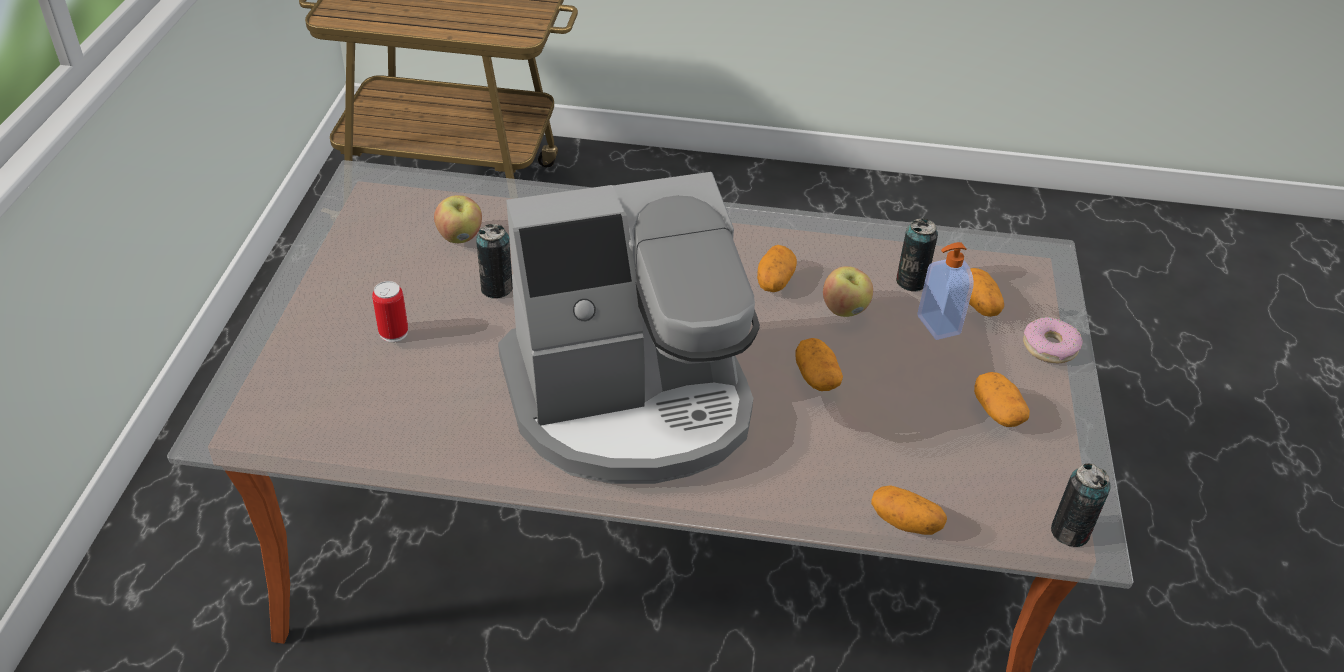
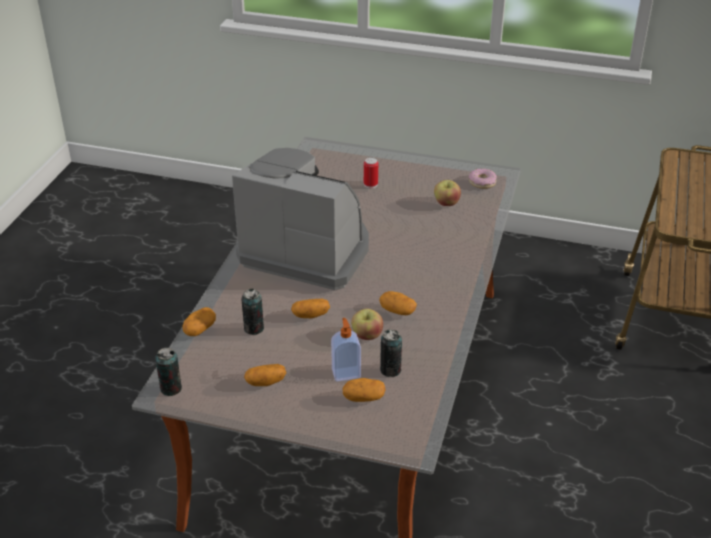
camera: 100 degrees right, 5 degrees down
(497, 288) = (401, 214): can -> can (254, 328)
(631, 401) = (307, 250): coffee machine -> coffee machine turned 120 degrees clockwise
(1050, 347) = (316, 421): donut -> donut (482, 182)

